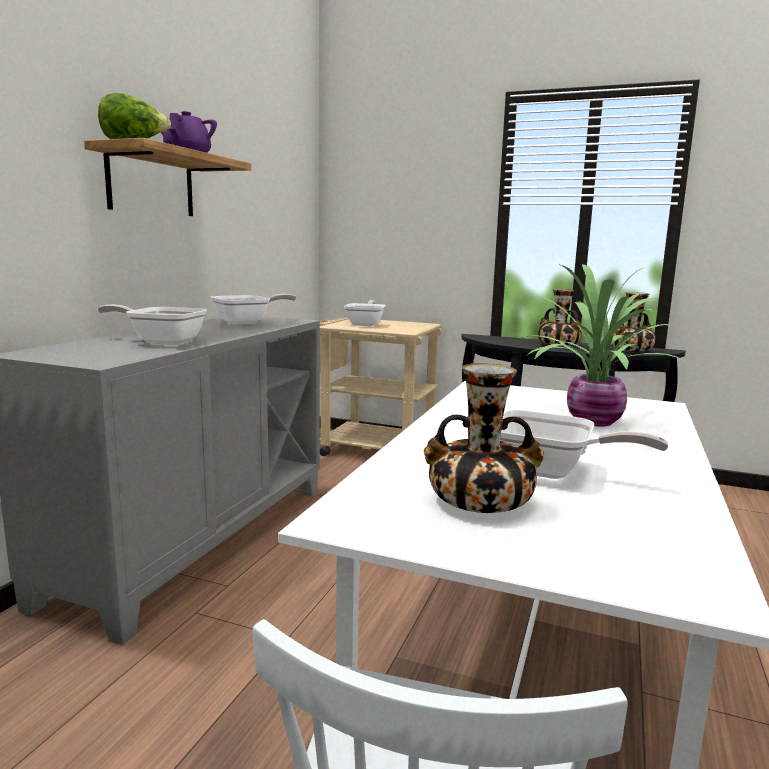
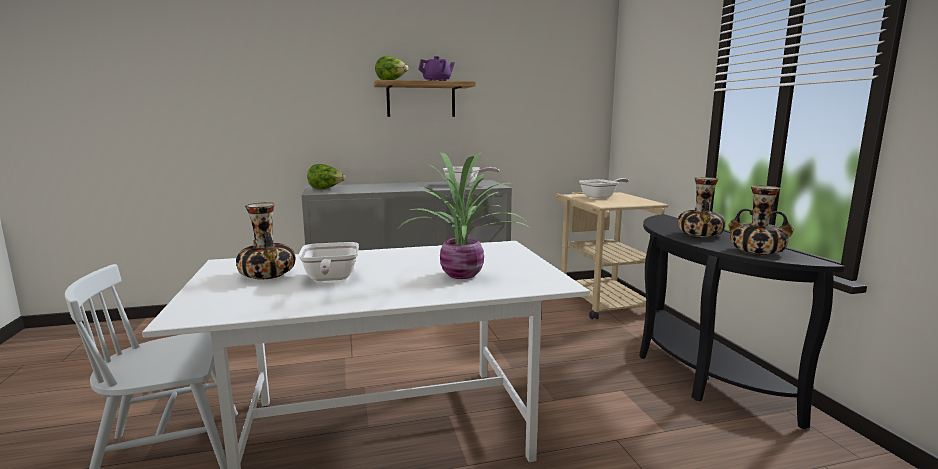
camera: 55 degrees right, 0 degrees up
(80, 355) = (326, 189): none -> lettuce
(162, 341) = (377, 188): frying pan -> none

